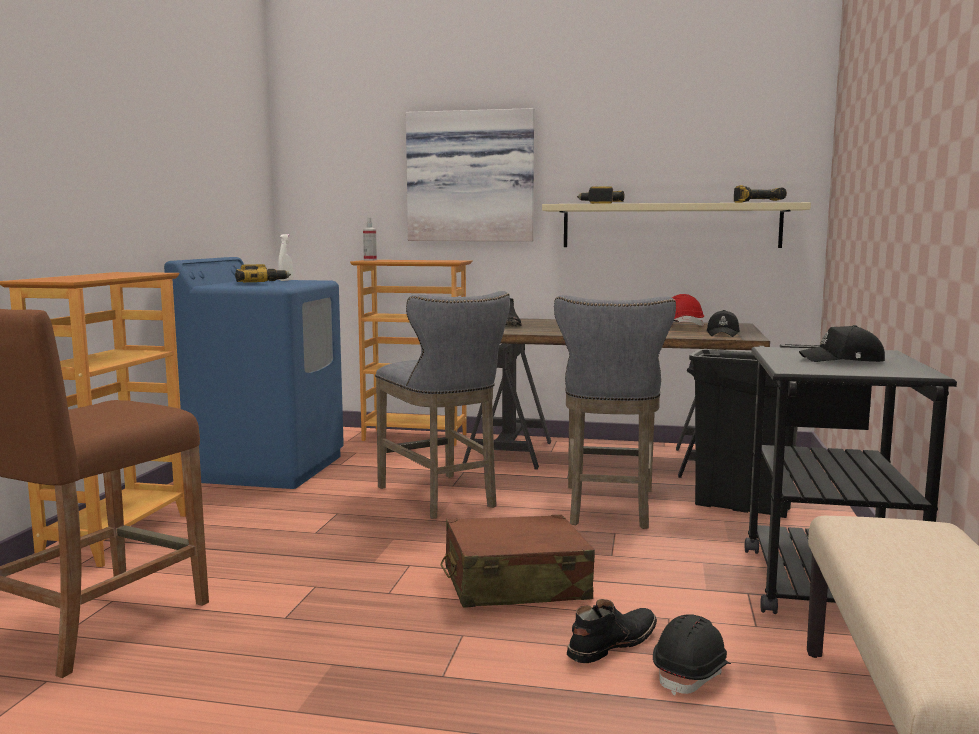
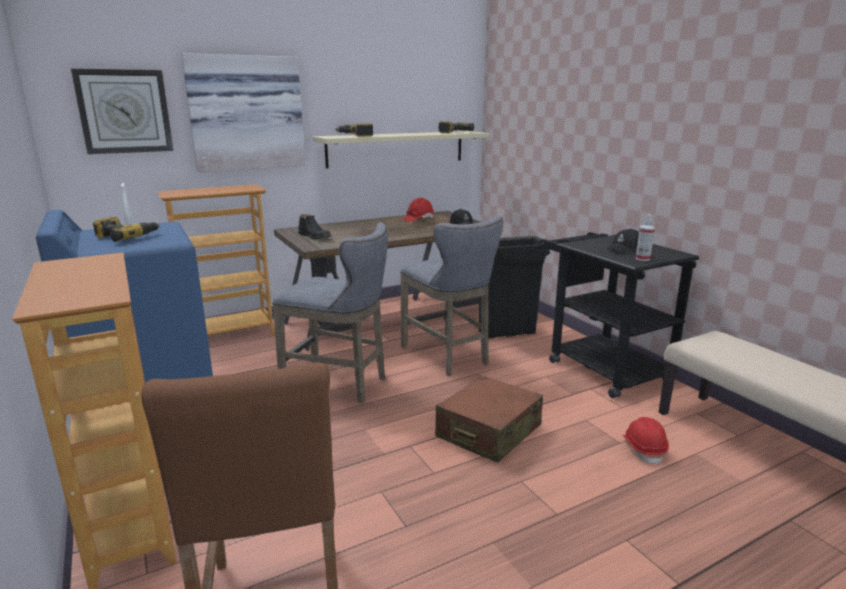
camera: 40 degrees left, 10 degrees up
(349, 175) = (124, 111): none -> wall clock
(370, 260) = (168, 193): spray bottle -> spray bottle (642, 259)
(611, 643) = (589, 448): black boot -> none
(692, 674) = (643, 449): black hard hat -> red hard hat

